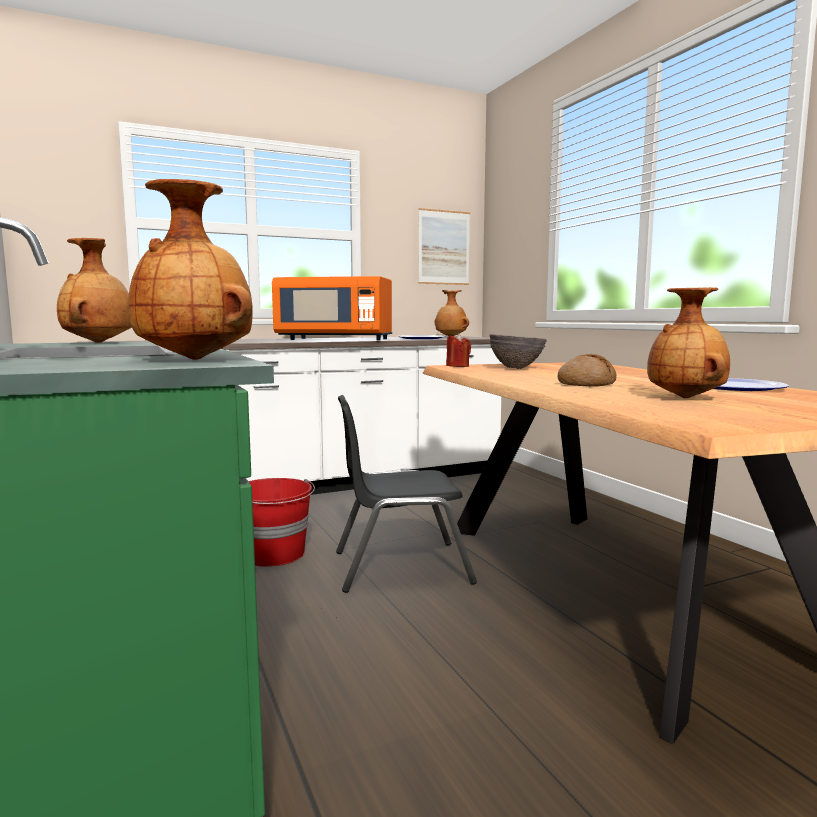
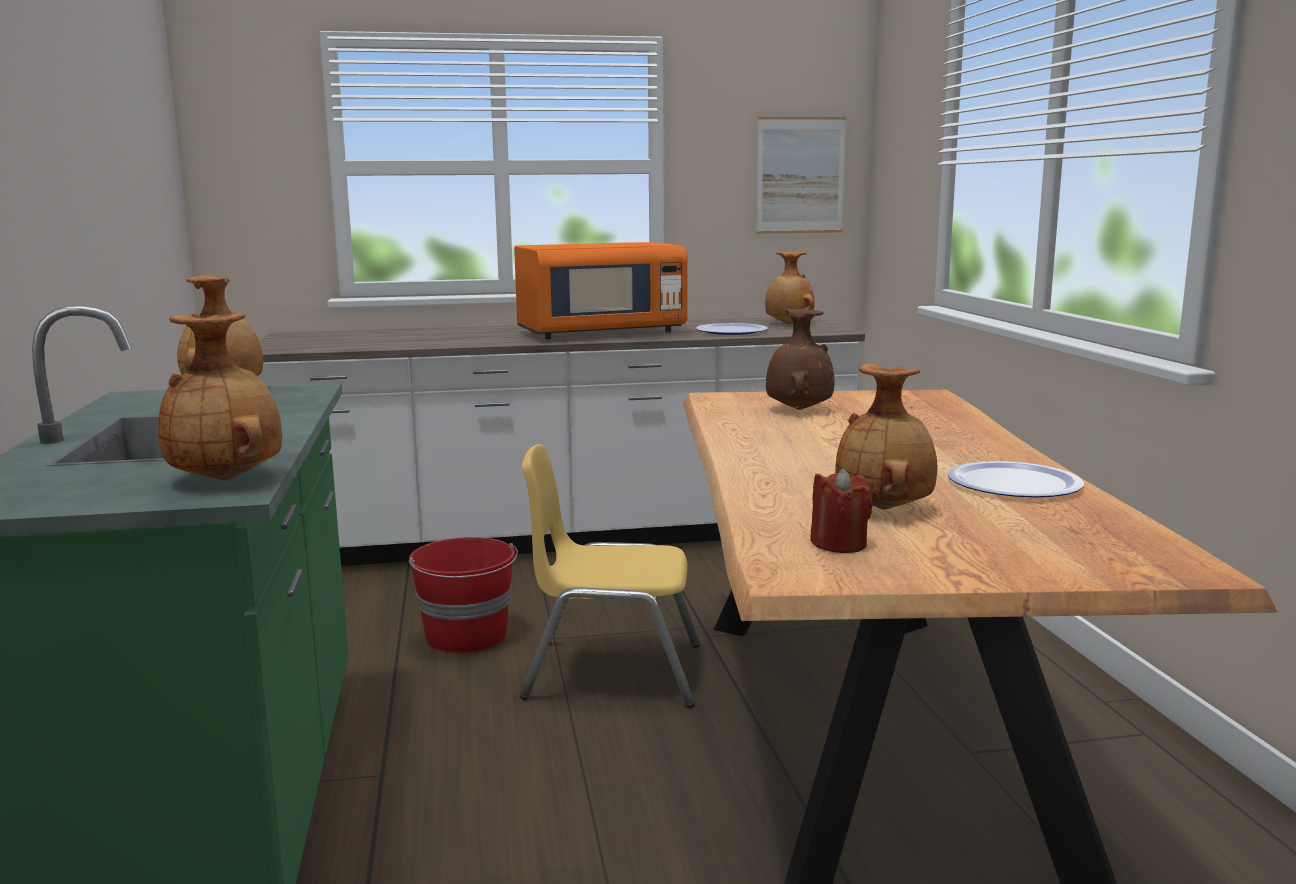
camera: 15 degrees right, 5 degrees up
(335, 339) = (601, 333): orange microwave -> orange microwave turned 45 degrees counterclockwise
(400, 566) = (613, 672): black chair -> yellow chair
(458, 366) = (726, 398): red candle -> red candle (839, 544)
(516, 368) = (797, 409): brown bowl -> brown vase
(586, 384) = (818, 462): bread -> none

